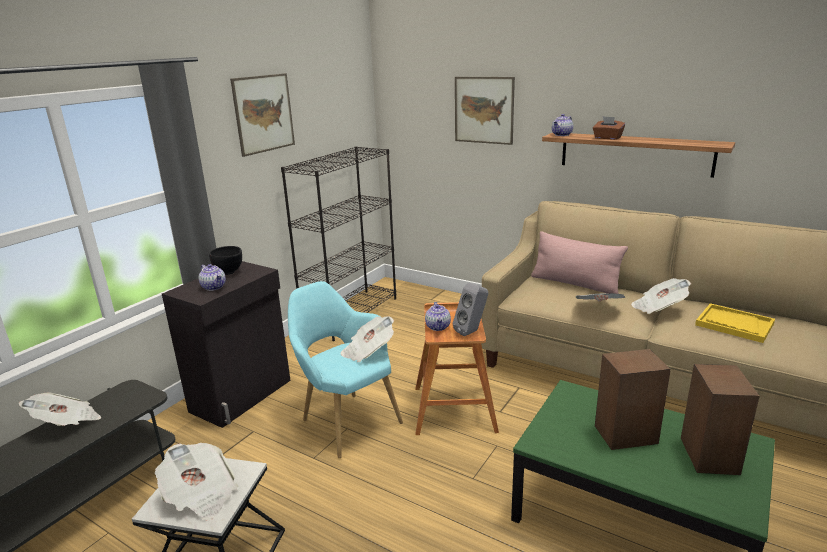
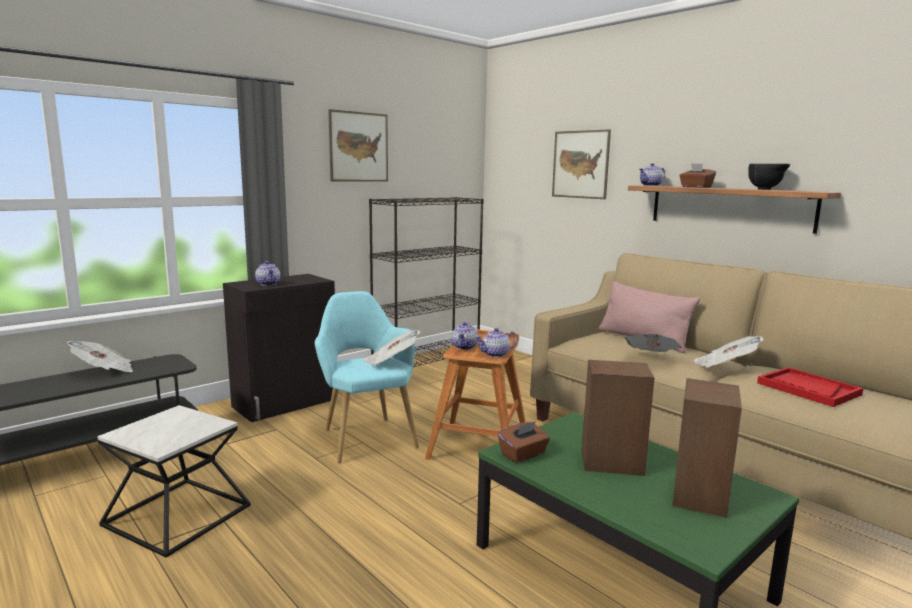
camera: 15 degrees right, 10 degrees down
(201, 495) = (164, 432): newspaper -> none
(229, 273) = (291, 278): black bowl -> black bowl (766, 189)
(472, 332) = (495, 354): grey speaker -> teapot
(552, 443) = (523, 454): none -> brown tissue box
(734, 324) = (808, 389): yellow tray -> red tray

